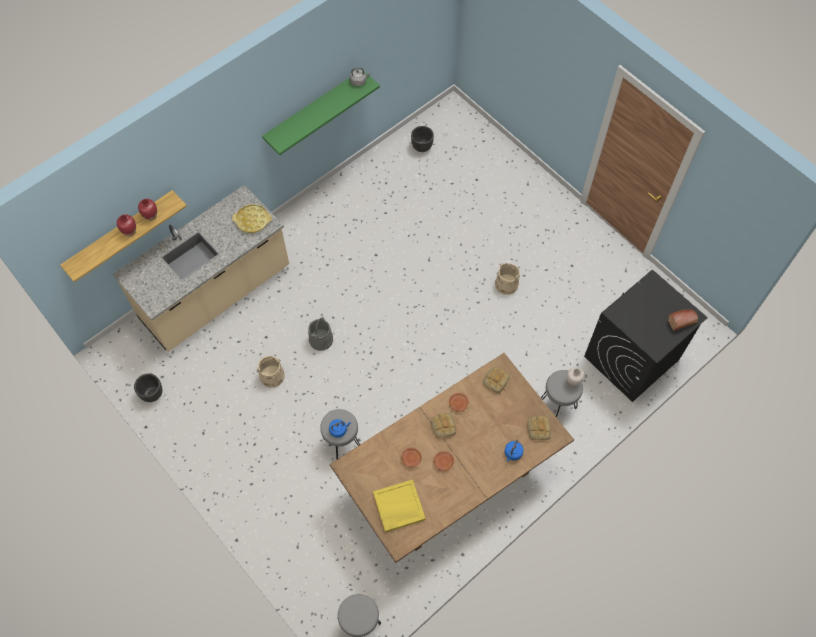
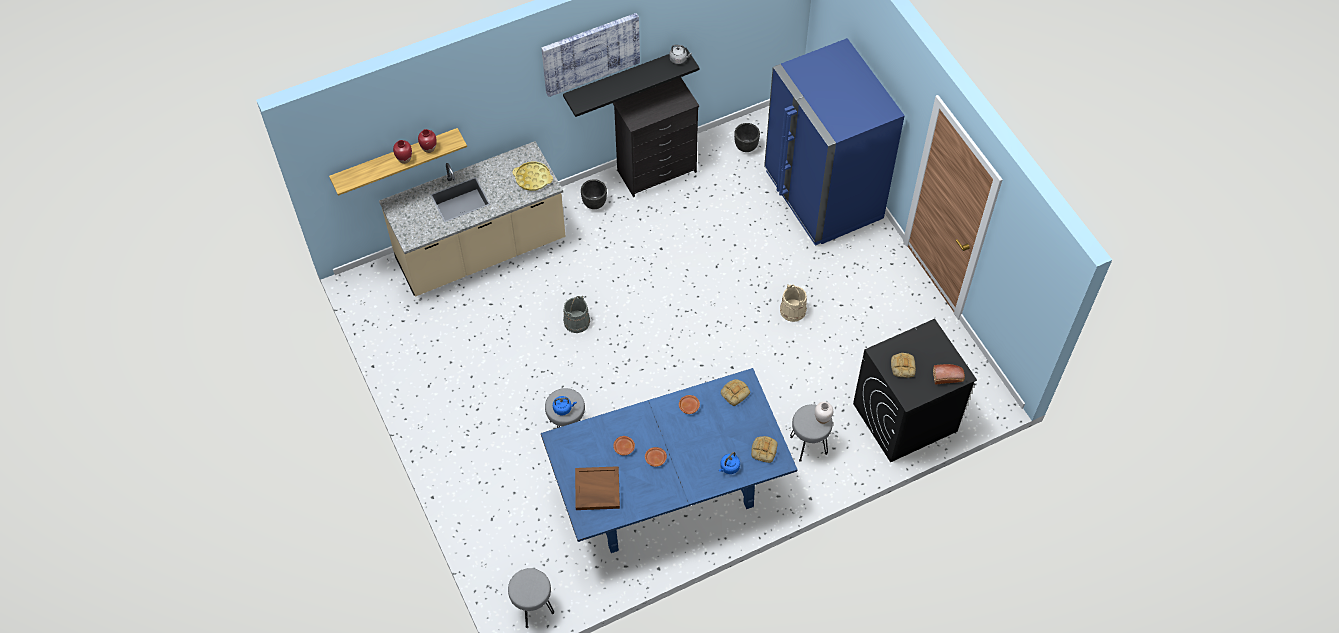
camera: 15 degrees right, 5 degrees down
(152, 394) = (388, 335): black planter -> black planter (594, 203)
(272, 376) = (515, 346): beige bucket -> none
(281, 92) = (590, 53): none -> picture
(314, 109) = (625, 78): green shelf -> black shelf
(352, 185) = (657, 171): none -> black dresser
(398, 507) = (597, 489): yellow tray -> brown tray
(443, 426) = (666, 424): bread -> bread (902, 366)
(449, 478) = (669, 491): brown dining table -> blue dining table
(500, 176) = (822, 195): none -> blue fridge

